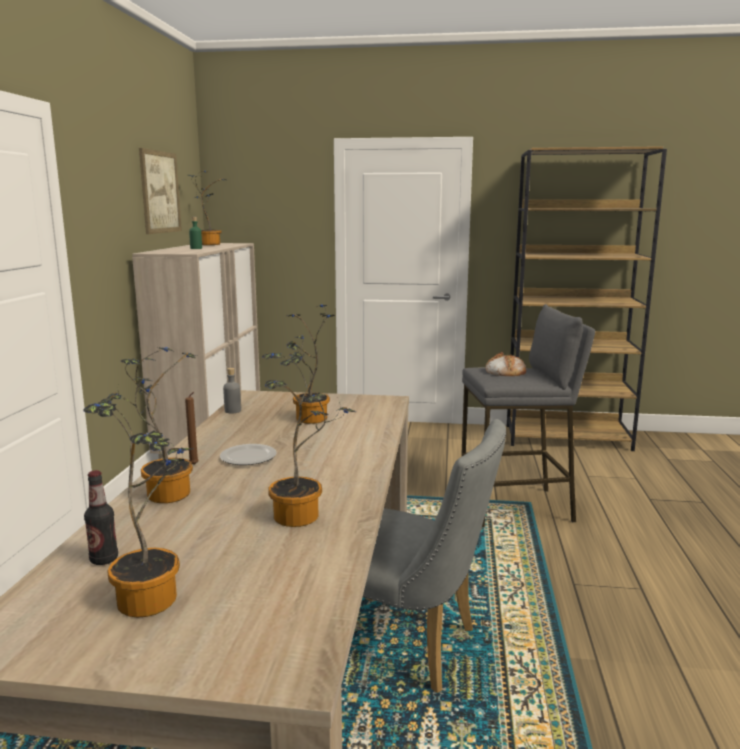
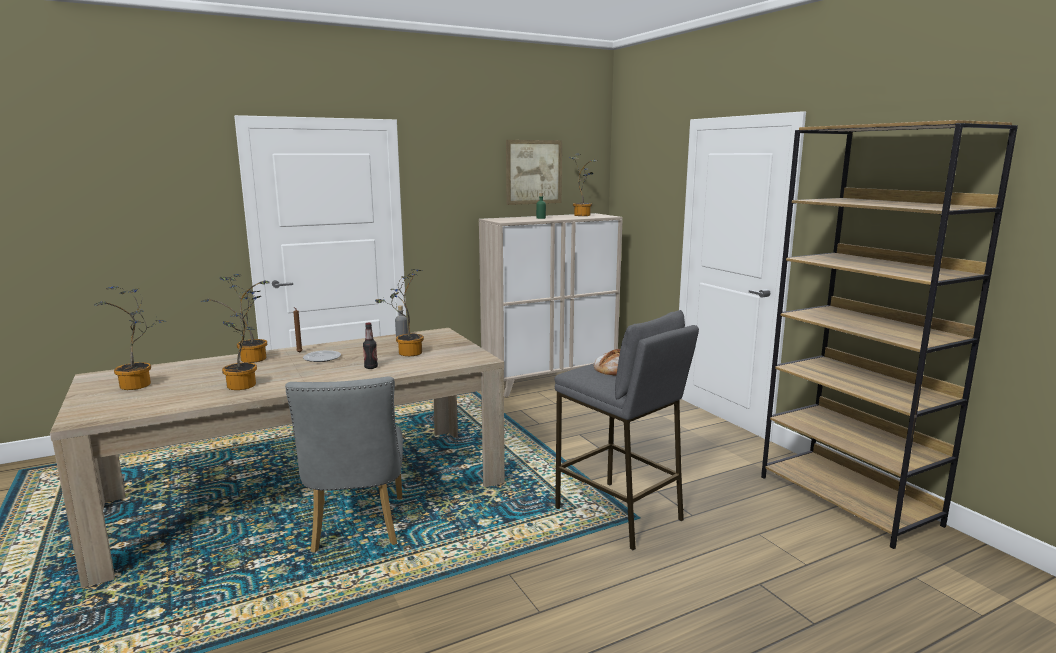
camera: 55 degrees right, 0 degrees up
(104, 559) = (172, 369): bottle -> bottle (371, 367)

